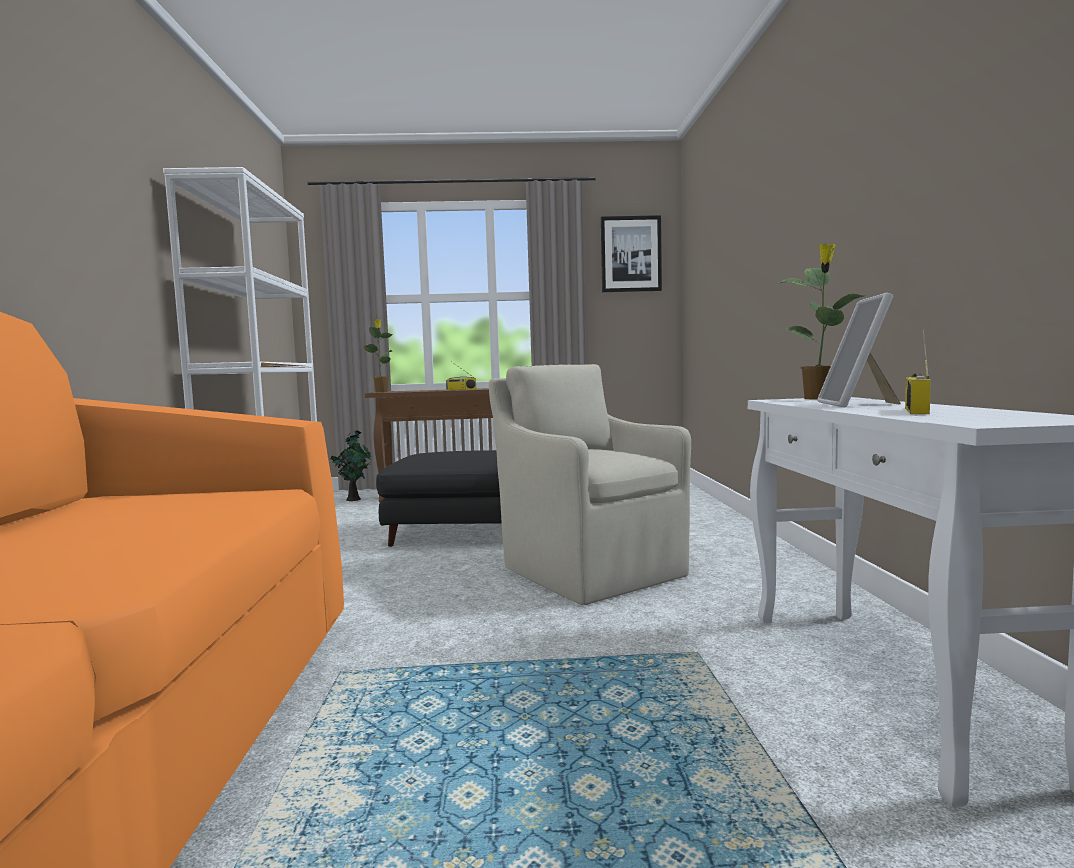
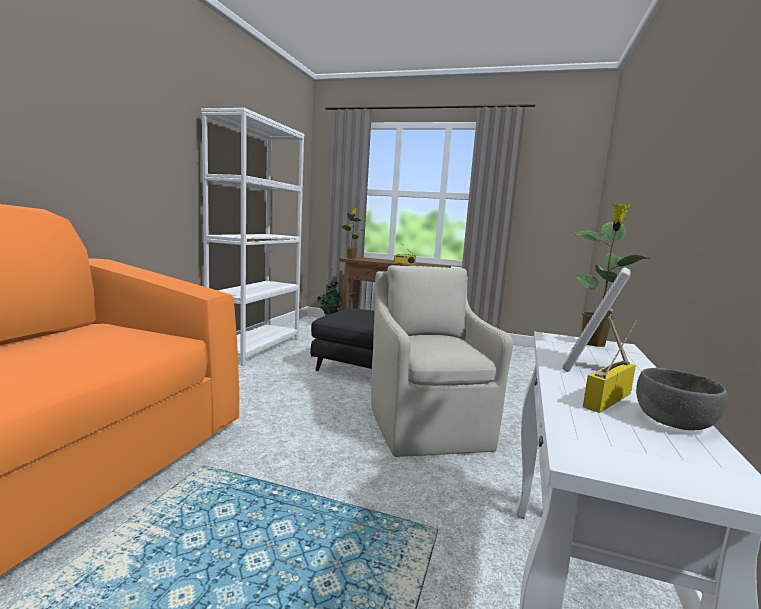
camera: 20 degrees right, 5 degrees up
(631, 254) = (558, 168): picture -> none
(987, 411) = (674, 422): none -> grey bowl

